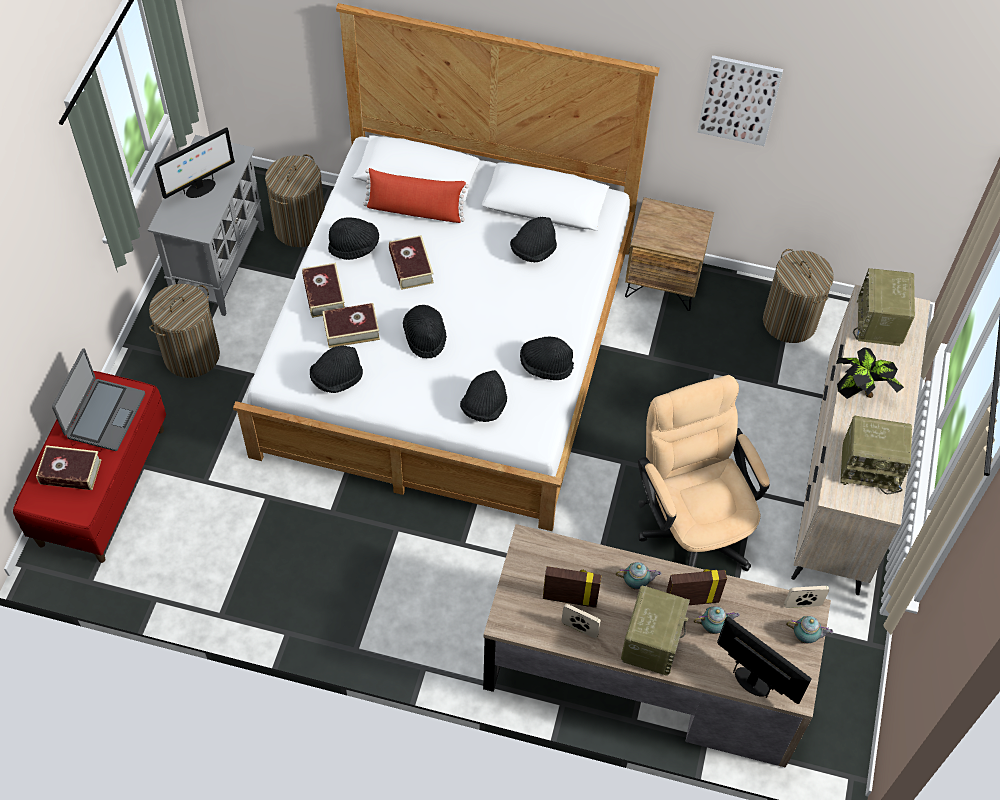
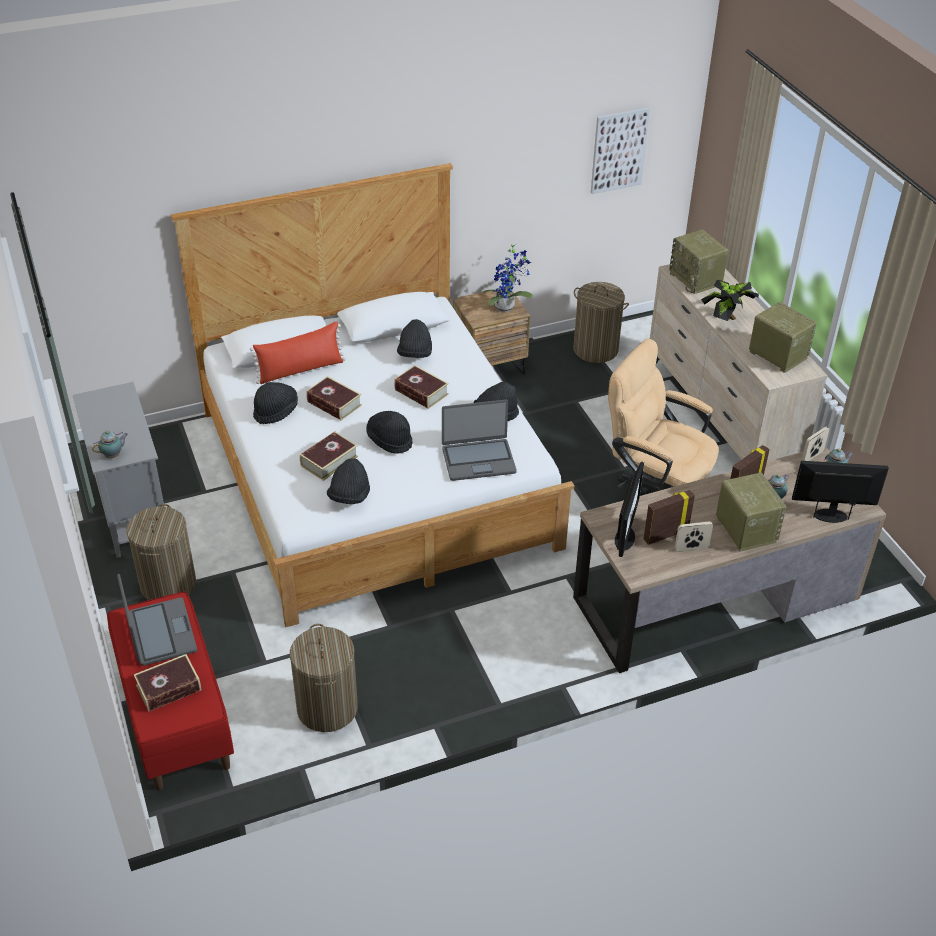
camera: 35 degrees left, 15 degrees down
(200, 189) = (113, 426): monitor -> monitor (625, 539)
(300, 227) = (179, 457): laundry basket -> laundry basket (327, 708)
(324, 295) = (283, 451): book -> book (421, 392)
(484, 406) = (478, 460): black hat -> laptop
(636, 583) = (698, 501): teapot -> teapot (113, 455)
(687, 238) = (507, 308): none -> potted plant
(739, 100) = (513, 169): picture -> picture (619, 150)
(870, 467) = (776, 355): radio -> radio turned 105 degrees counterclockwise

